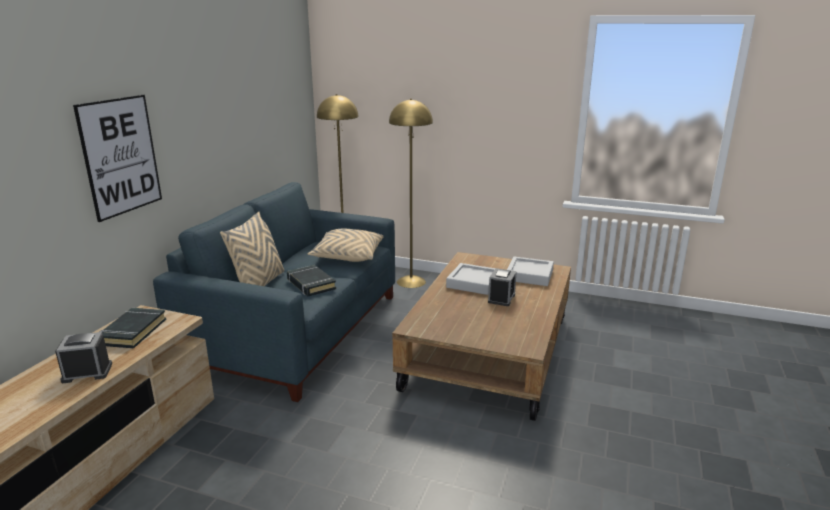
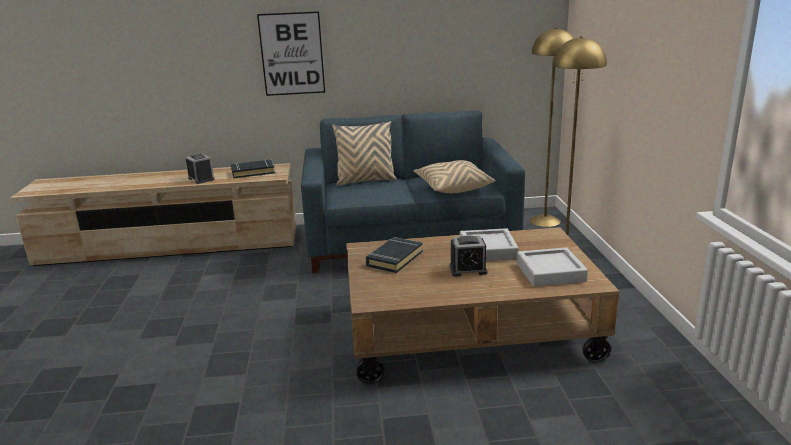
camera: 65 degrees right, 0 degrees up
(311, 284) = (380, 192): black book -> black book (394, 258)

